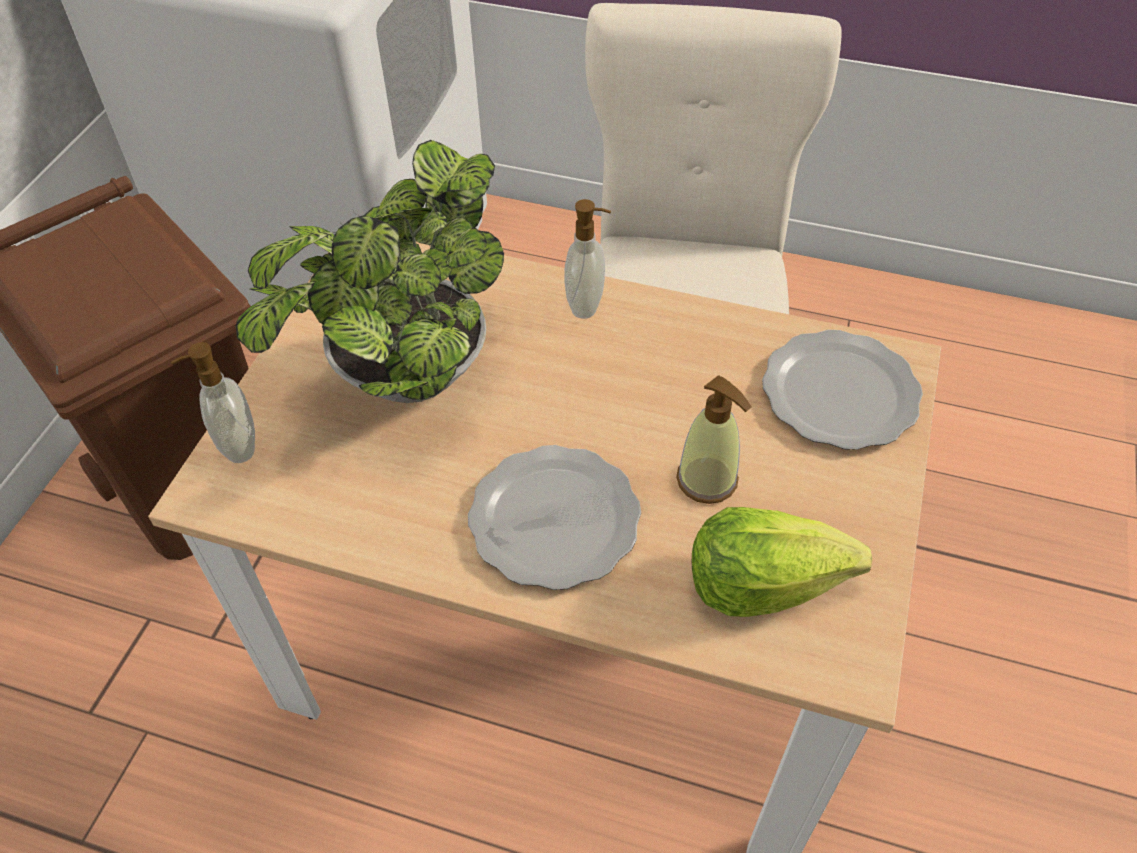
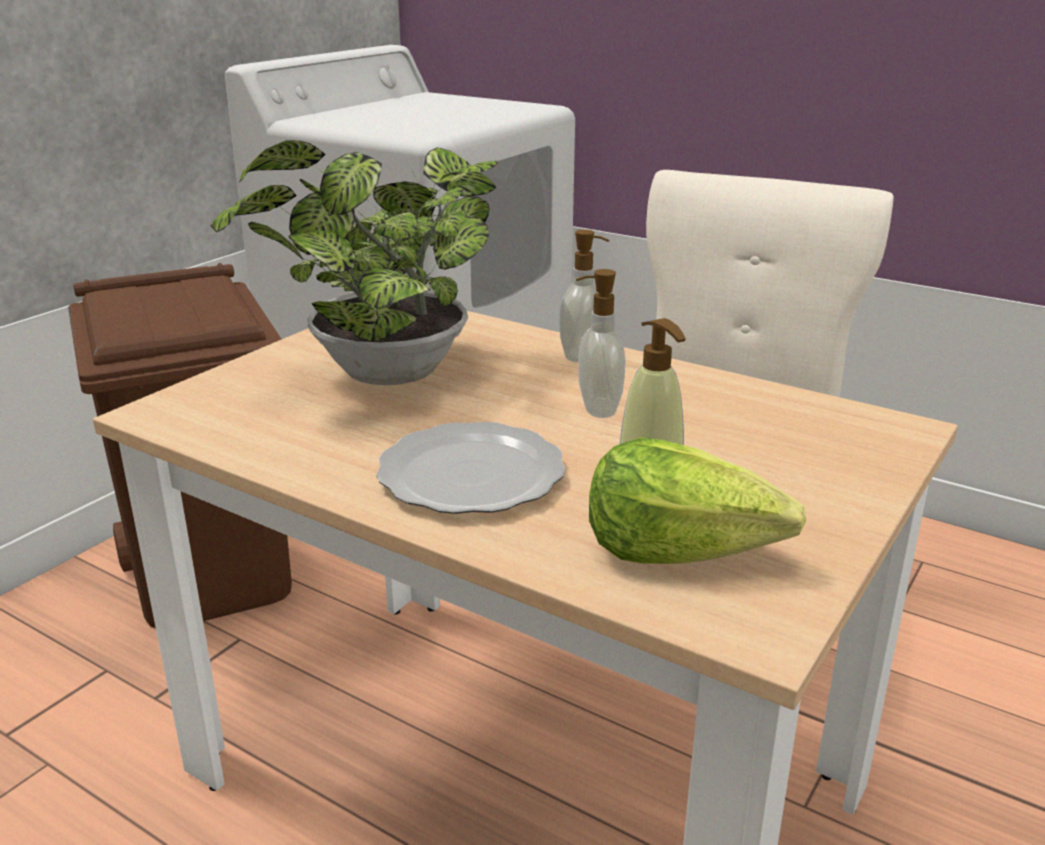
camera: 15 degrees right, 25 degrees down
(237, 445) = (202, 390): soap dispenser -> soap dispenser (597, 409)
(840, 391) = (828, 437): plate -> none

